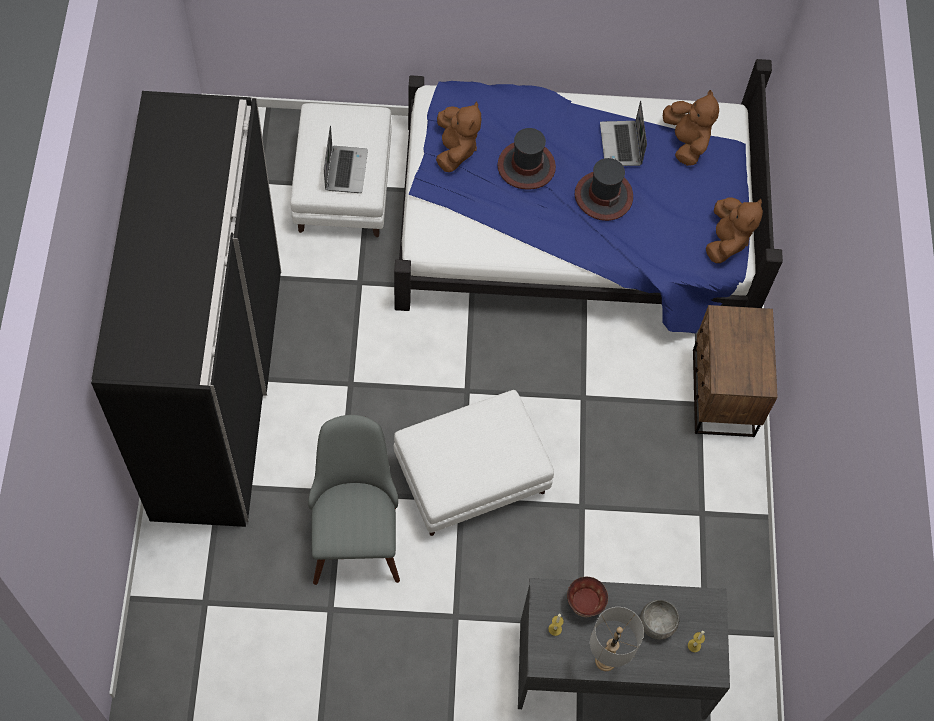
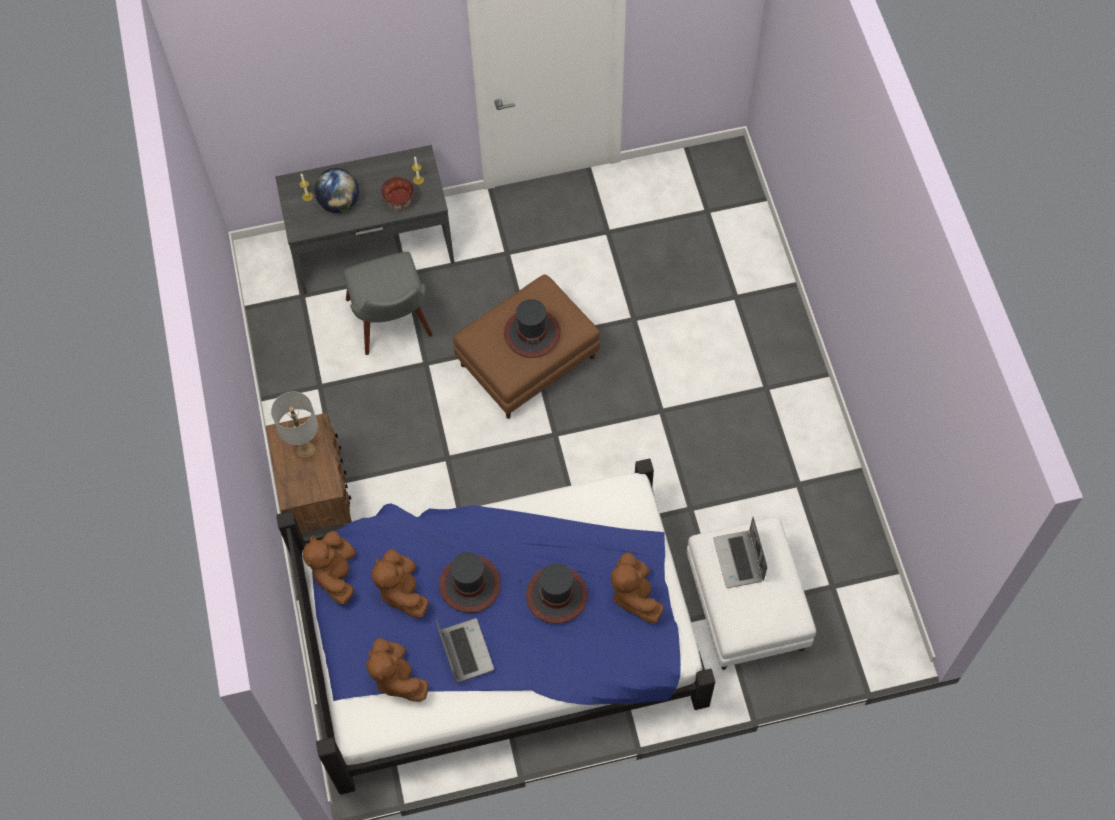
camera: 170 degrees right, 0 degrees up
(217, 391) = (774, 371): black wardrobe -> none
(355, 530) = (610, 293): grey chair -> grey chair (393, 326)
(468, 443) = (532, 333): none -> hat
(470, 478) = (528, 360): white ottoman -> brown ottoman
(606, 660) = (374, 169): grey table lamp -> grey table lamp (305, 450)
(656, 625) = (339, 202): grey bowl -> globe
(667, 209) = (402, 591): none -> brown plush toy

